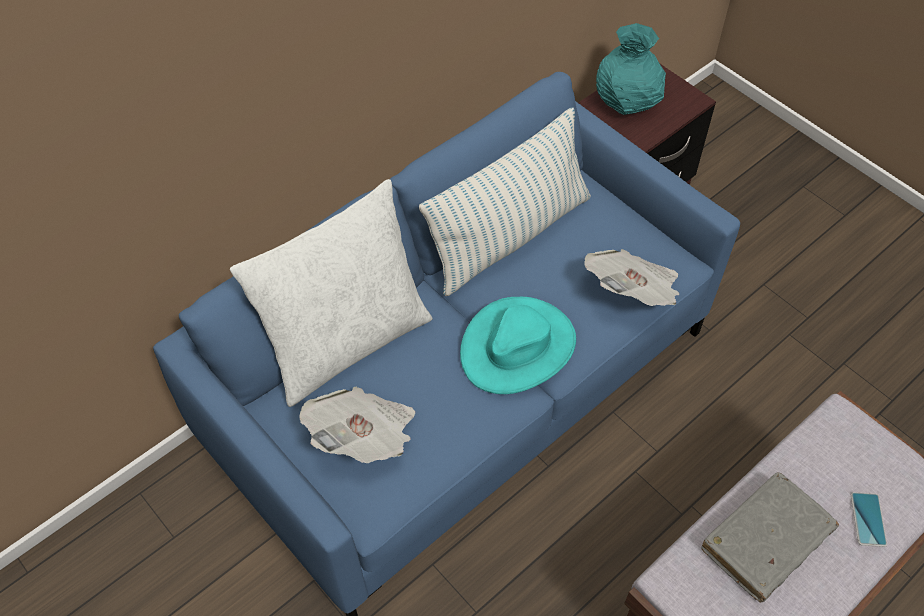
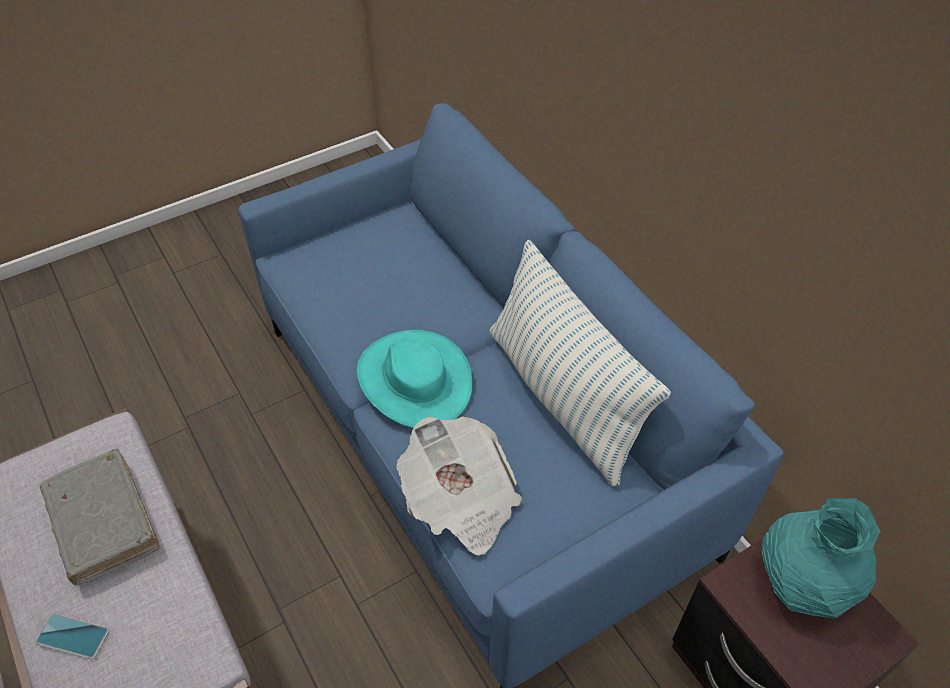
camera: 100 degrees right, 5 degrees down
(346, 342) = (455, 257): white pillow -> none
(364, 437) = (353, 261): newspaper -> none

